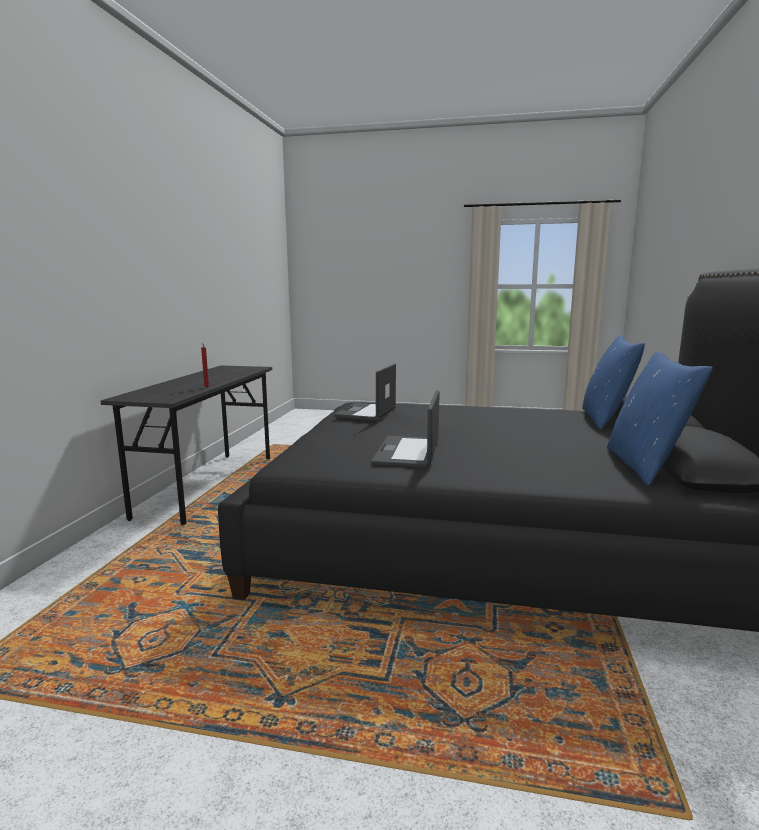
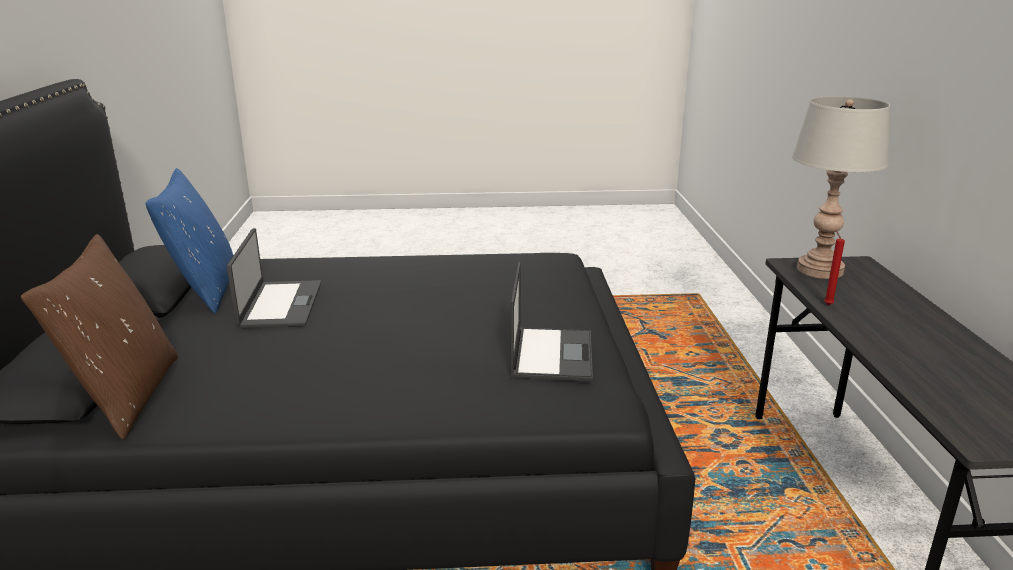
camera: 165 degrees right, 10 degrees up
(160, 397) = (819, 270): none -> grey table lamp
(408, 452) = (450, 283): laptop -> laptop (279, 305)
(606, 419) = (126, 396): blue pillow -> brown pillow

